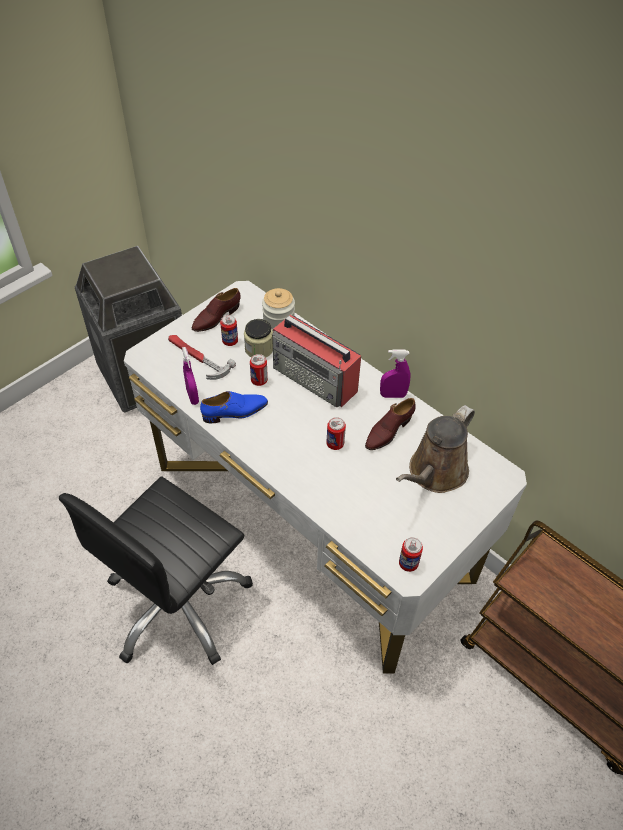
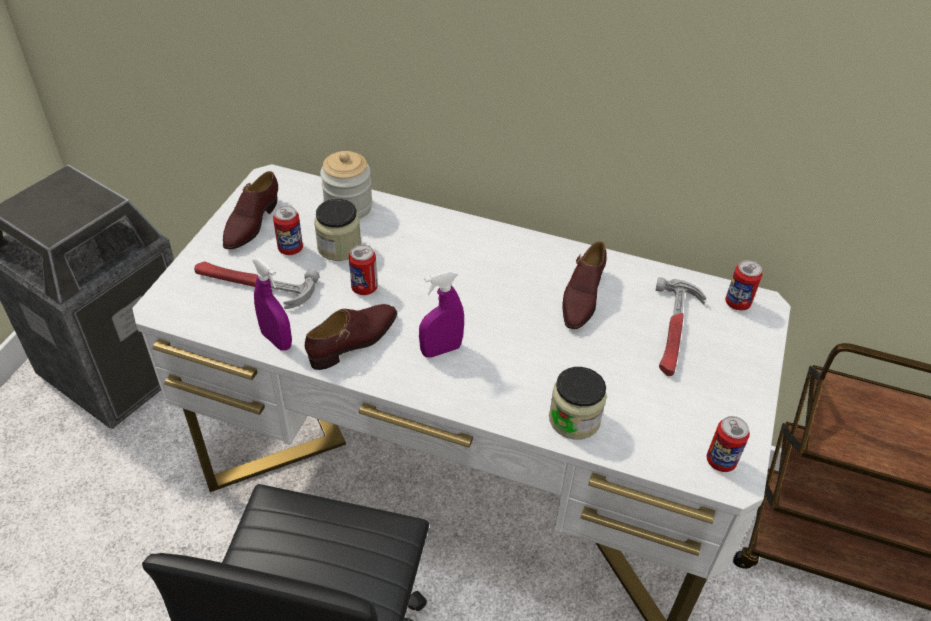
camera: 25 degrees left, 5 degrees down
(235, 412) = (354, 341): blue shoe -> brown shoe
(315, 379) = (443, 262): radio -> none
(335, 444) = (522, 337): can -> can (737, 303)
(335, 505) = (574, 419): none -> jar
(393, 395) = (558, 251): purple spray bottle -> purple spray bottle (441, 350)
(434, 473) = (675, 331): brown watering can -> hammer

